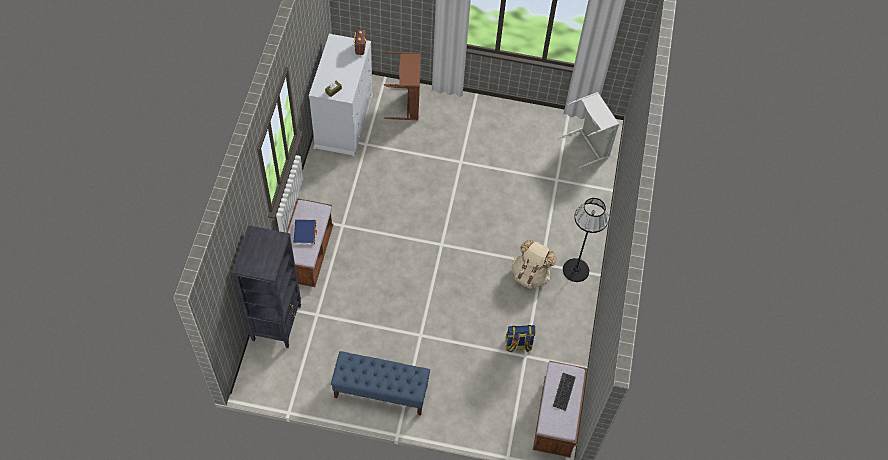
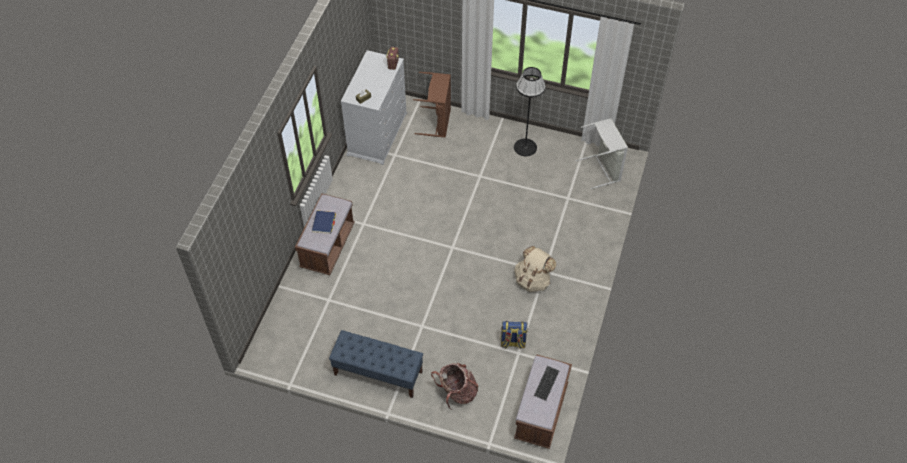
camera: 10 degrees right, 5 degrees down
(277, 322) = (291, 304): black bookcase -> none
(467, 405) = (457, 392): none -> backpack
(576, 270) = (576, 279): black floor lamp -> black floor lamp (525, 147)

